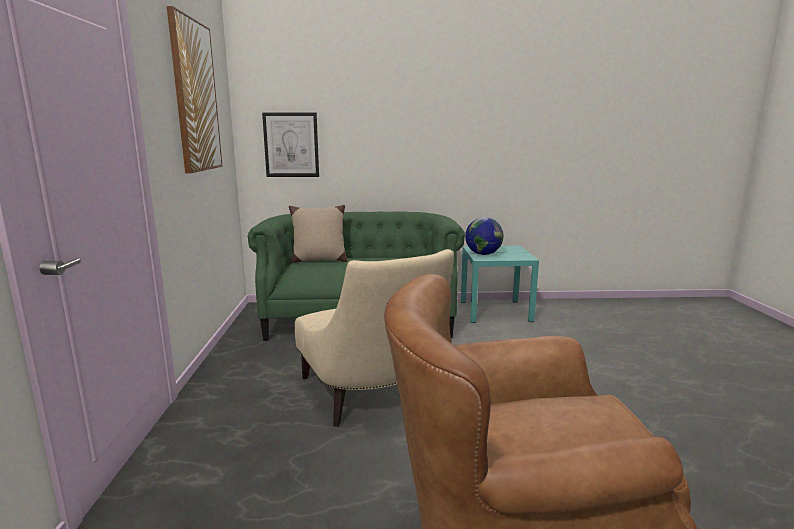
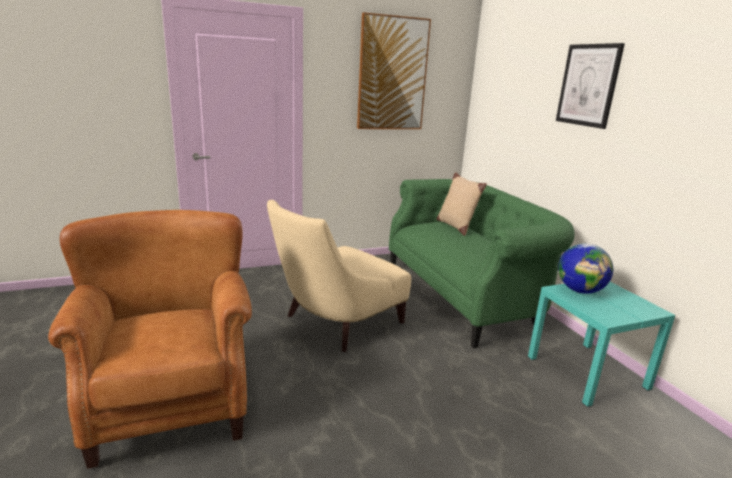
camera: 70 degrees right, 5 degrees up
(291, 145) = (496, 119): picture -> picture (588, 85)

